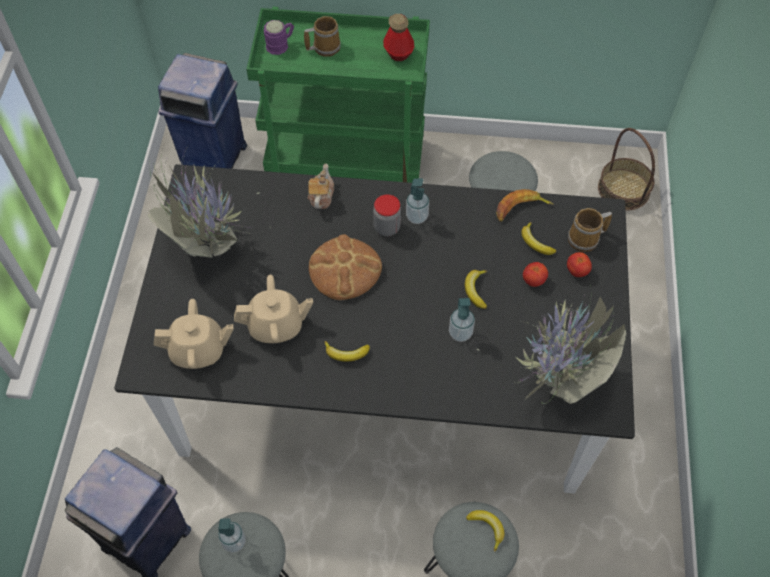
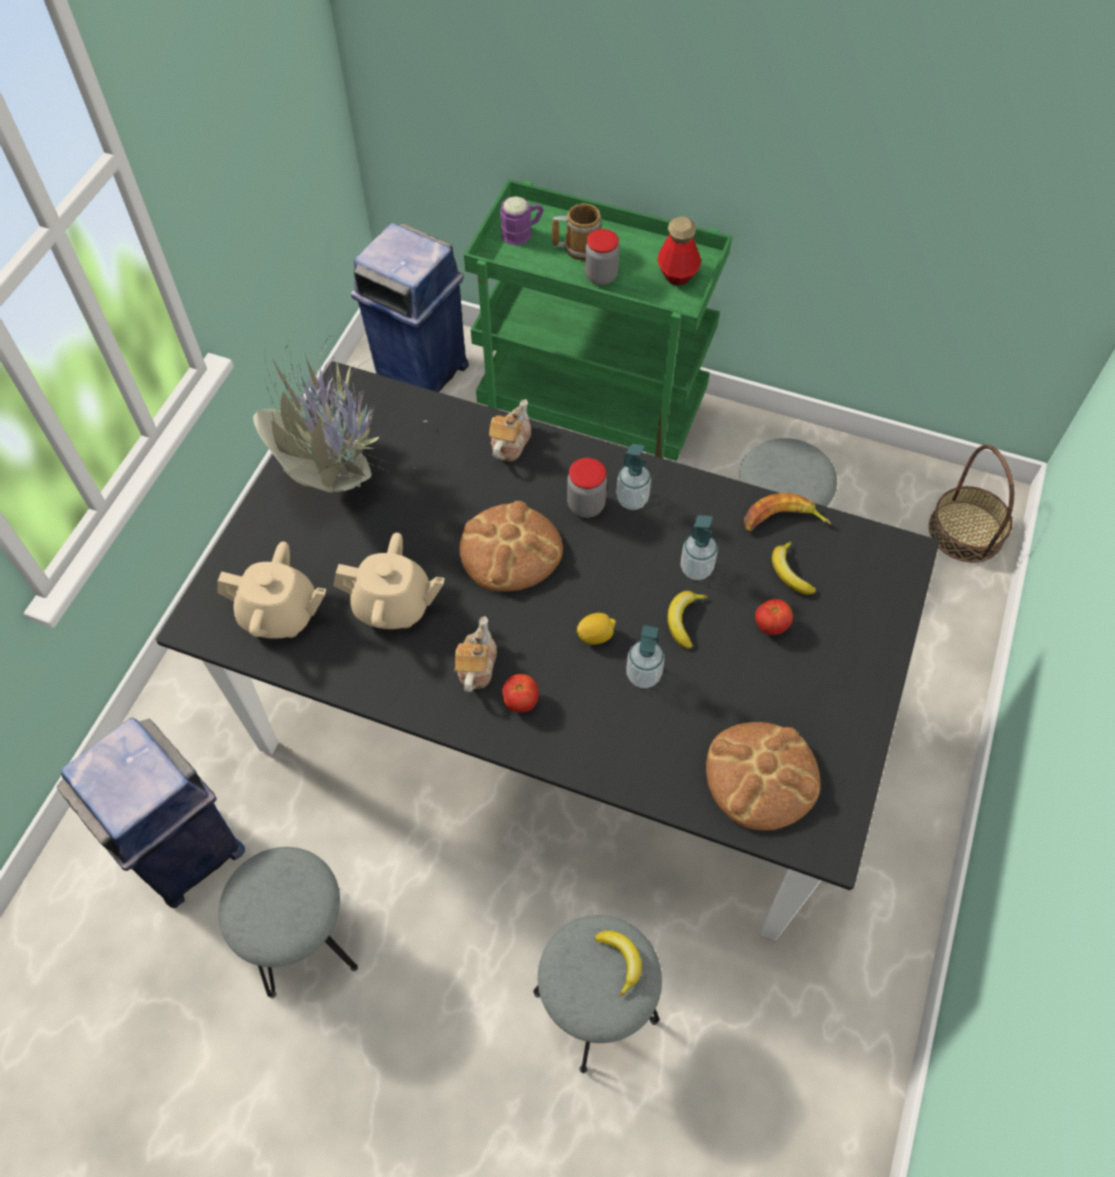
camera: 15 degrees right, 0 degrees up
(234, 542) = (272, 886): soap dispenser -> soap dispenser (696, 569)
(346, 65) = (601, 276): none -> jar
(346, 354) = (475, 666): banana -> teapot
(420, 314) = (596, 636): none -> lemon
(556, 380) = (761, 775): potted plant -> bread
(577, 271) = (838, 626): tomato -> tomato (520, 701)
(585, 239) = (864, 584): mug -> none

